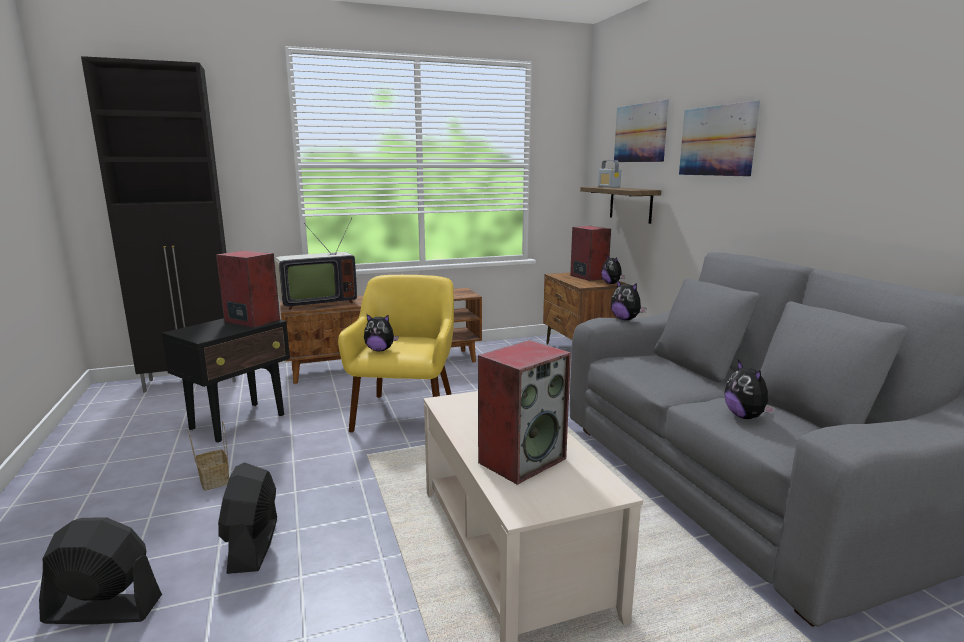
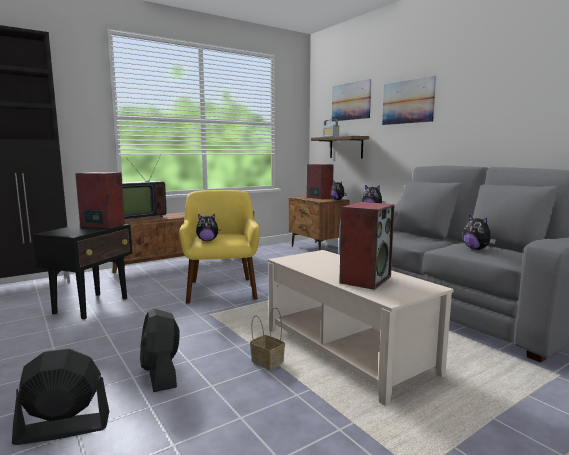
camera: 15 degrees left, 5 degrees down
(213, 480) = (98, 341): basket -> basket (266, 361)

